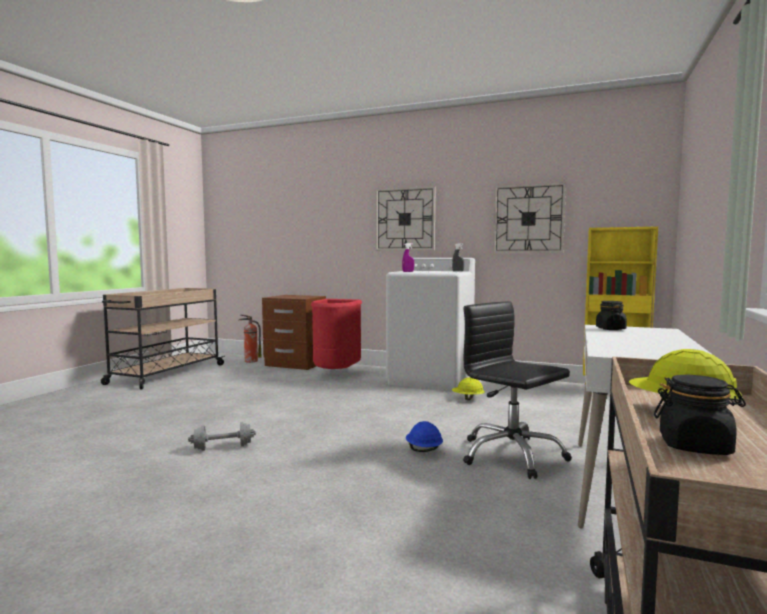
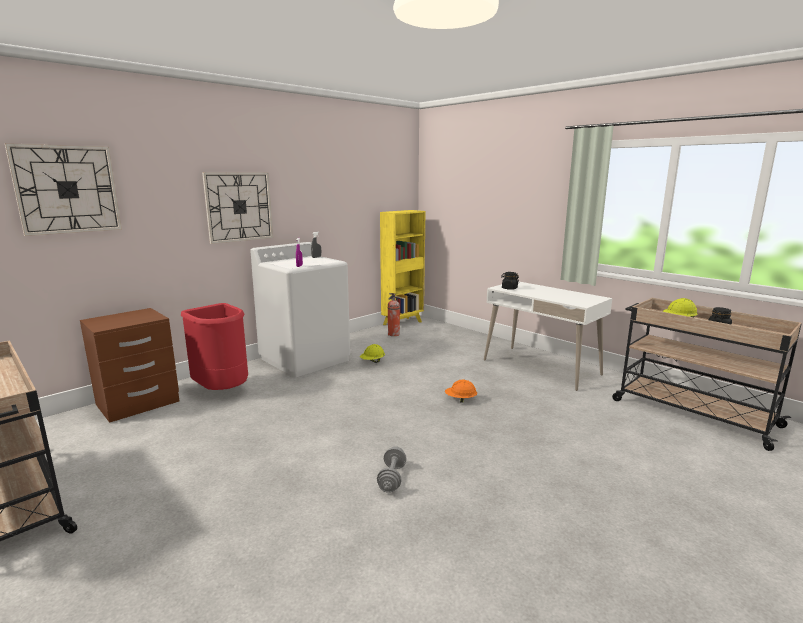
camera: 65 degrees left, 10 degrees up
(250, 361) = (60, 429): fire extinguisher -> fire extinguisher (393, 334)
(423, 450) = (460, 400): blue hard hat -> orange hard hat
(511, 455) = (485, 379): black office chair -> none
(528, 219) = (342, 204): wall clock -> wall clock (67, 189)

